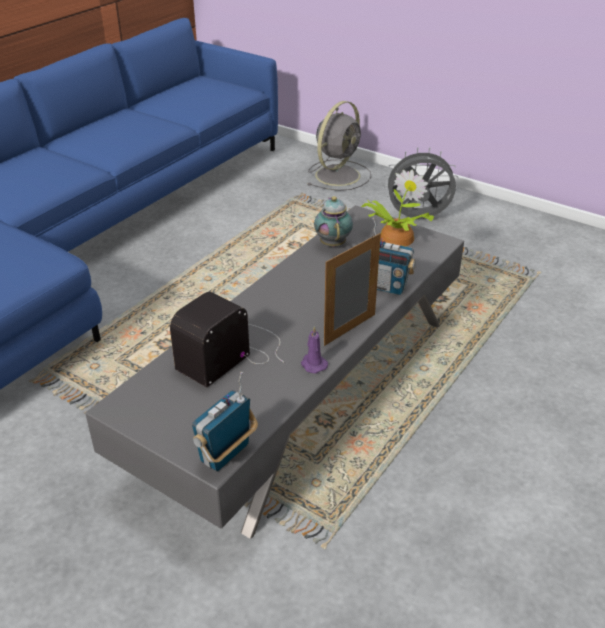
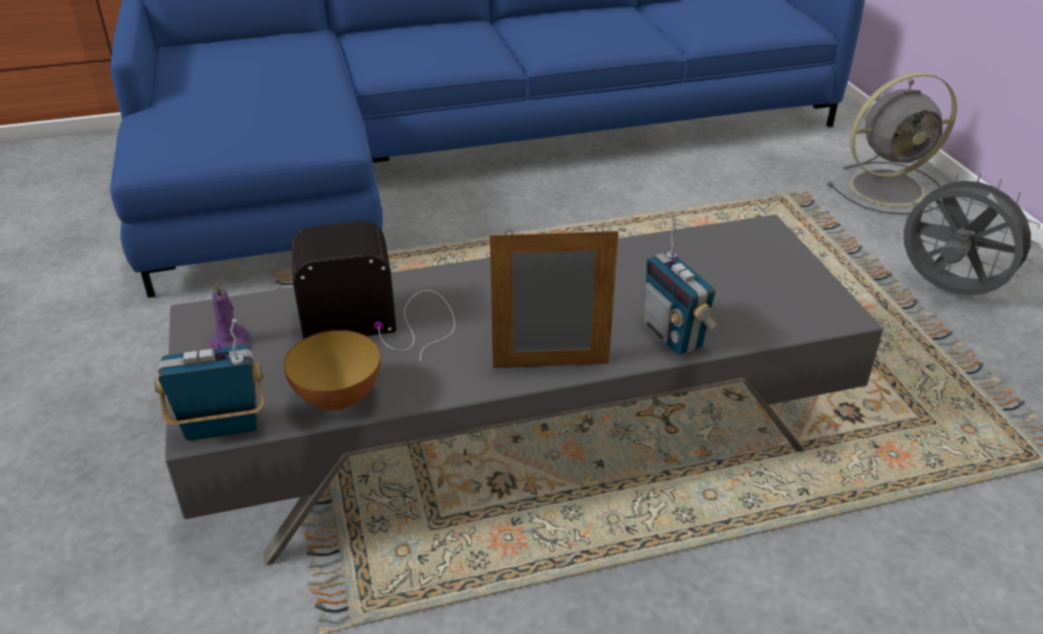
camera: 40 degrees right, 0 degrees up
(268, 404) = (338, 399): none -> bowl
(313, 364) = (449, 382): purple candle -> purple candle (231, 340)
(332, 243) = (676, 249): teapot -> none
(394, 238) = (773, 279): potted plant -> none

